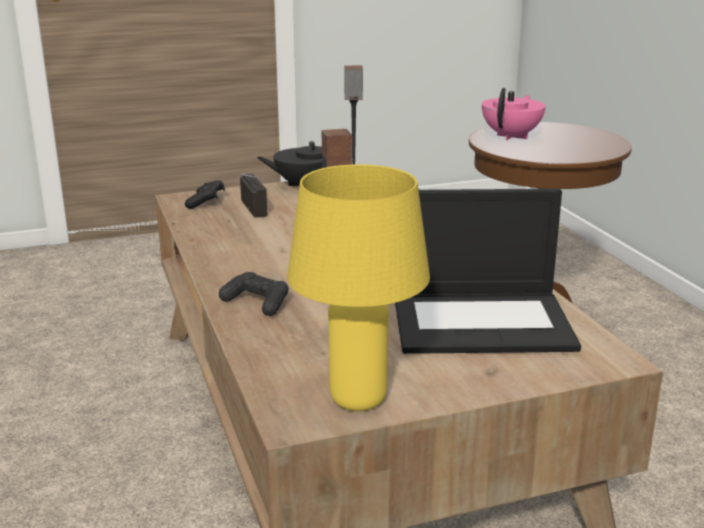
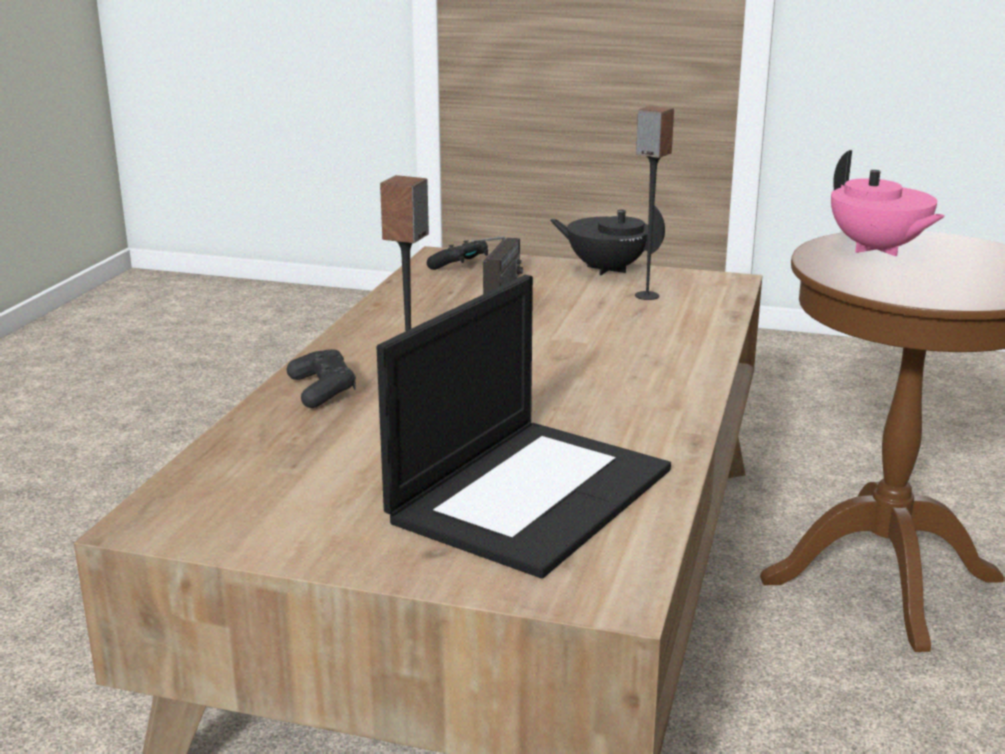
camera: 35 degrees right, 0 degrees up
(360, 400) = (239, 528): yellow table lamp -> none
(483, 322) = (531, 493): laptop -> laptop turned 90 degrees counterclockwise
(512, 136) = (877, 249): pink teapot -> pink teapot turned 90 degrees clockwise

